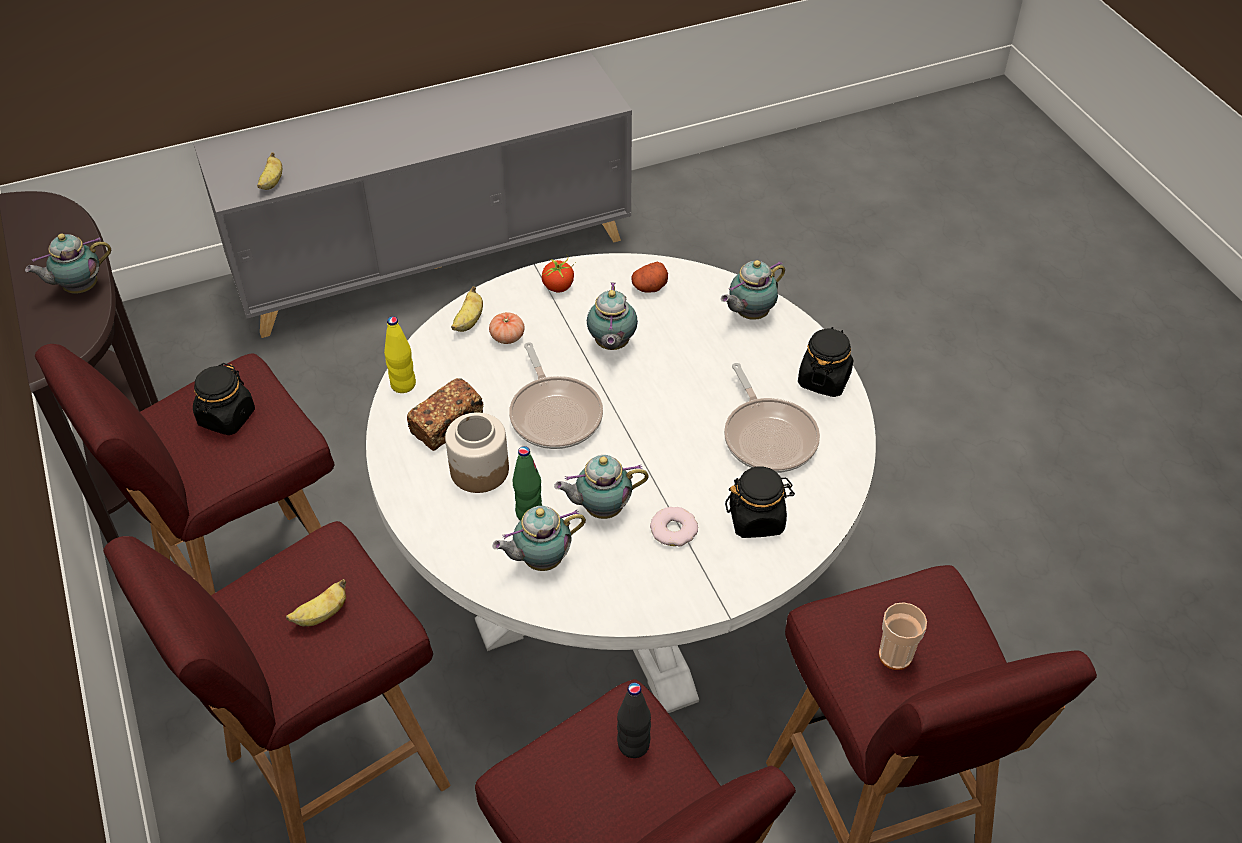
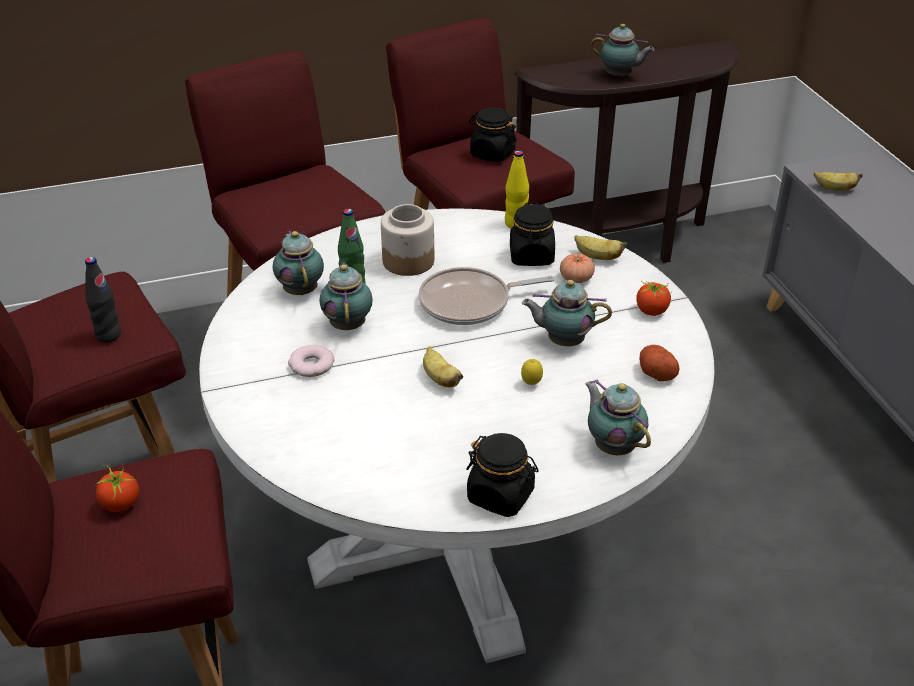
camera: 95 degrees right, 10 degrees down
(79, 288) = (620, 76): teapot -> teapot turned 135 degrees clockwise
(321, 615) = (287, 199): banana -> banana (440, 379)
(447, 425) = (465, 245): bread -> none
(677, 365) = (531, 384): none -> lemon
(757, 519) = (309, 420): black jar -> black jar (531, 256)
(768, 436) = (418, 440): frying pan -> none
(895, 655) = (120, 504): cup -> tomato

